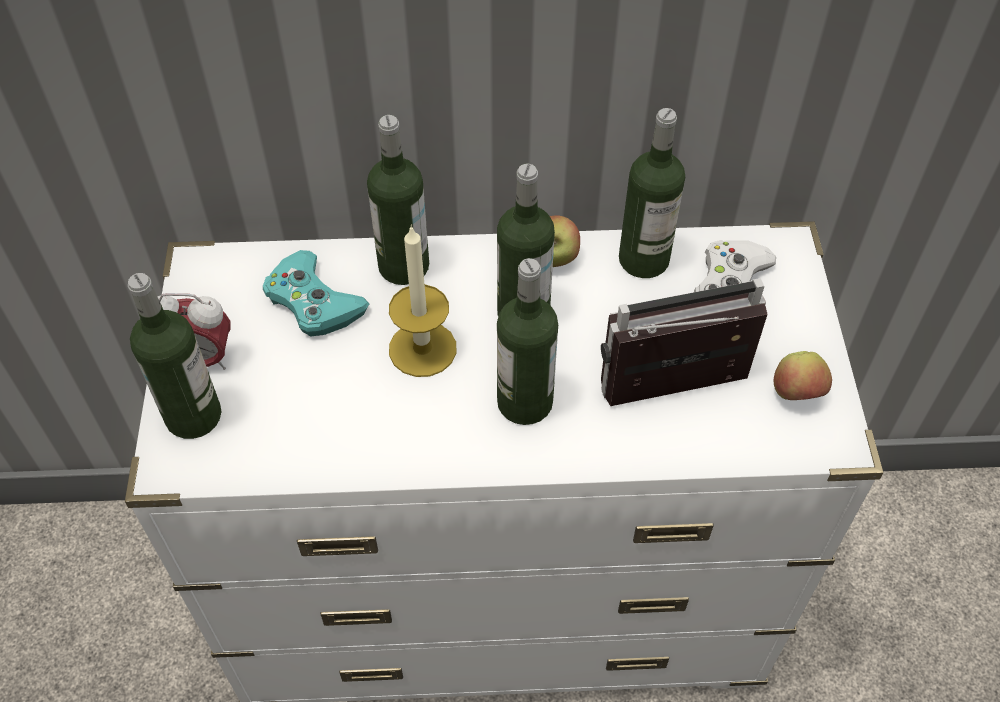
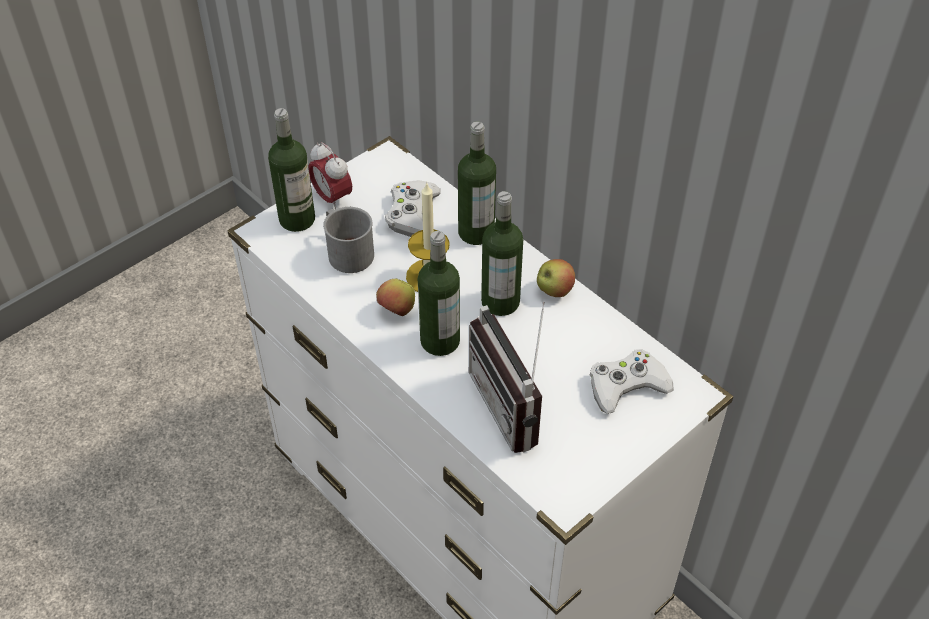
camera: 50 degrees right, 5 degrees down
(301, 400) = (347, 251): none -> grey mug
(313, 302) = (412, 214): turquoise game controller -> white game controller
(643, 259) = (601, 331): bottle -> none
(677, 396) = (516, 406): radio -> radio turned 150 degrees counterclockwise
(796, 394) = (579, 463): apple -> apple (397, 311)

